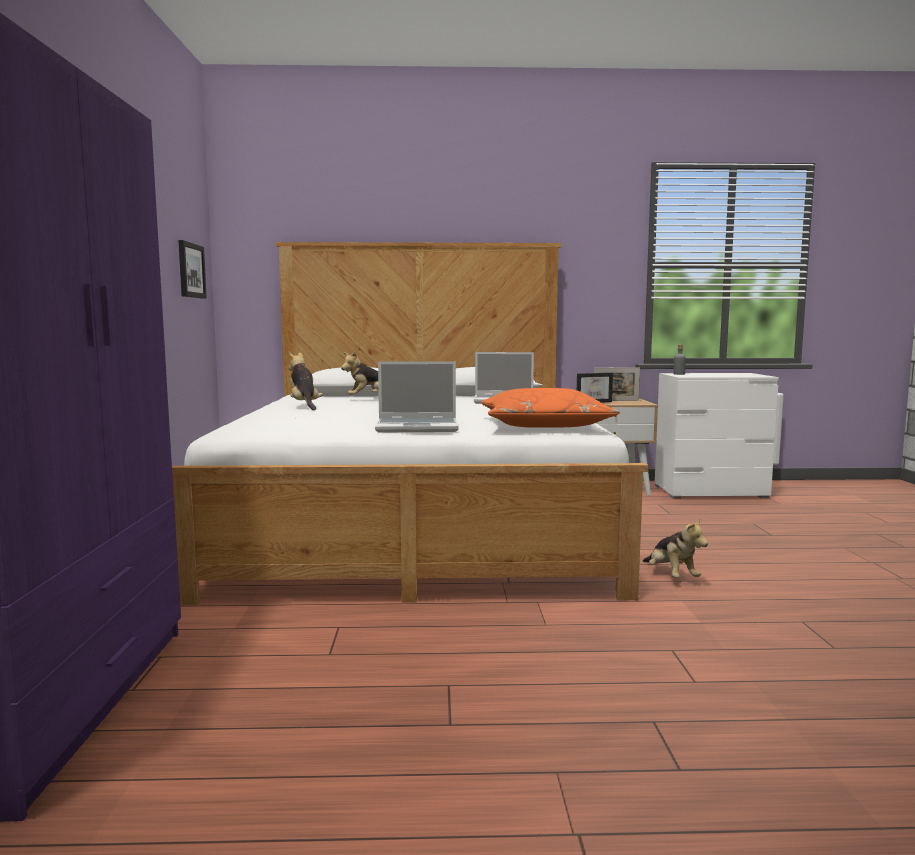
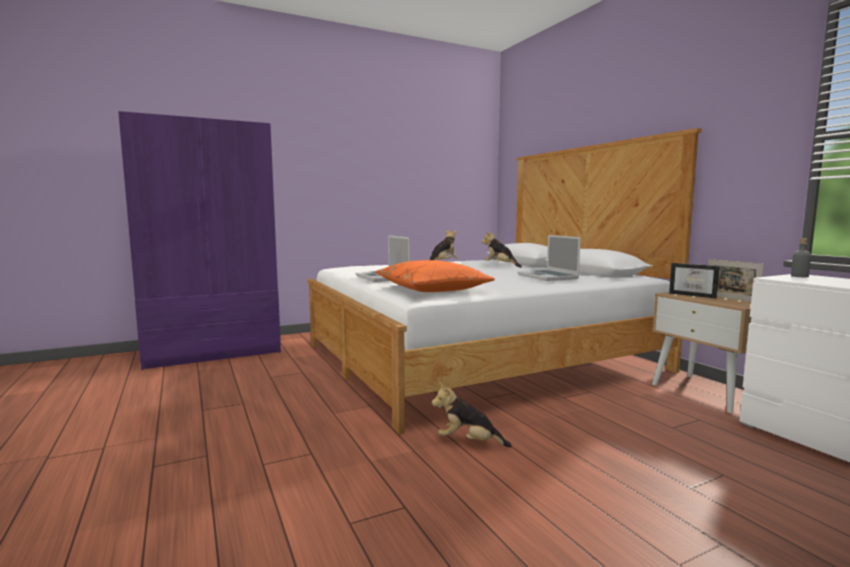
camera: 65 degrees right, 0 degrees up
(190, 270) = (462, 181): picture -> none
(671, 576) = (469, 442): plush toy -> plush toy turned 60 degrees clockwise

